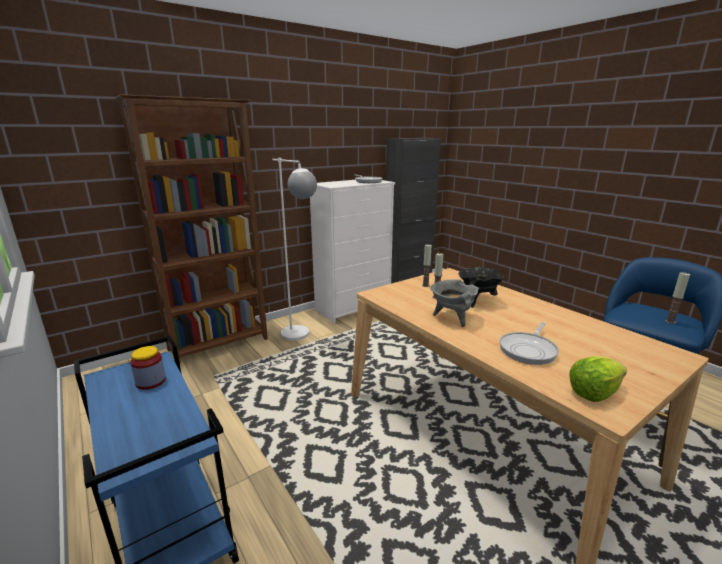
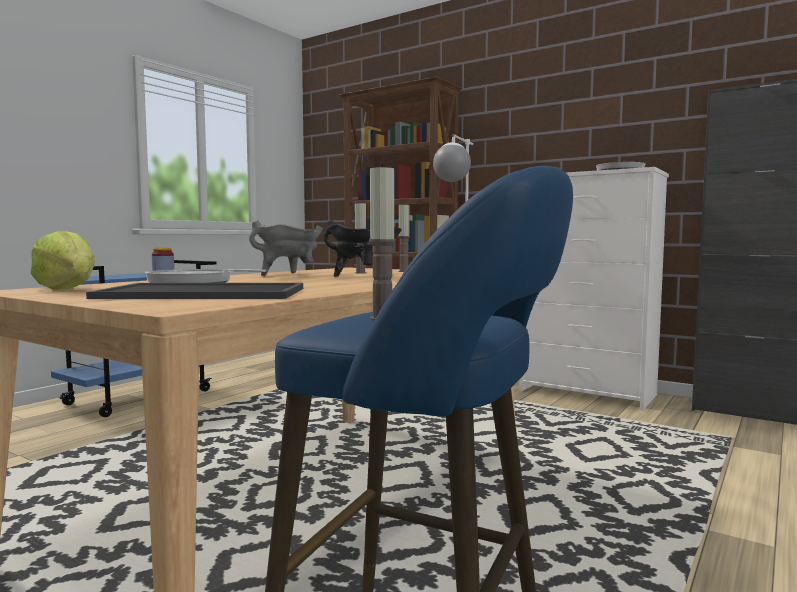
camera: 70 degrees right, 15 degrees down
(603, 347) = (208, 293): none -> tray

